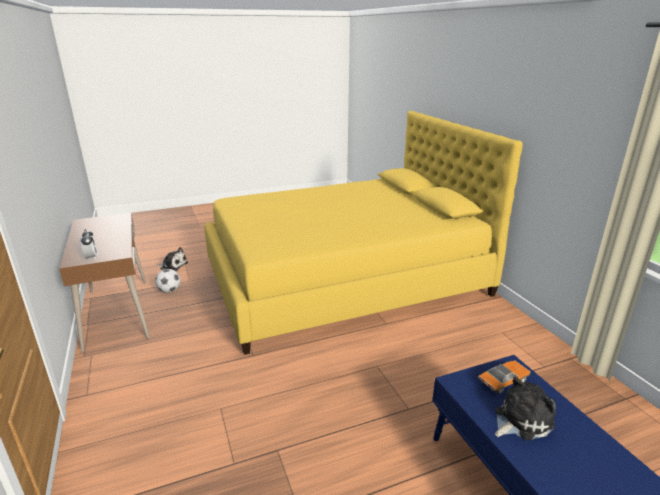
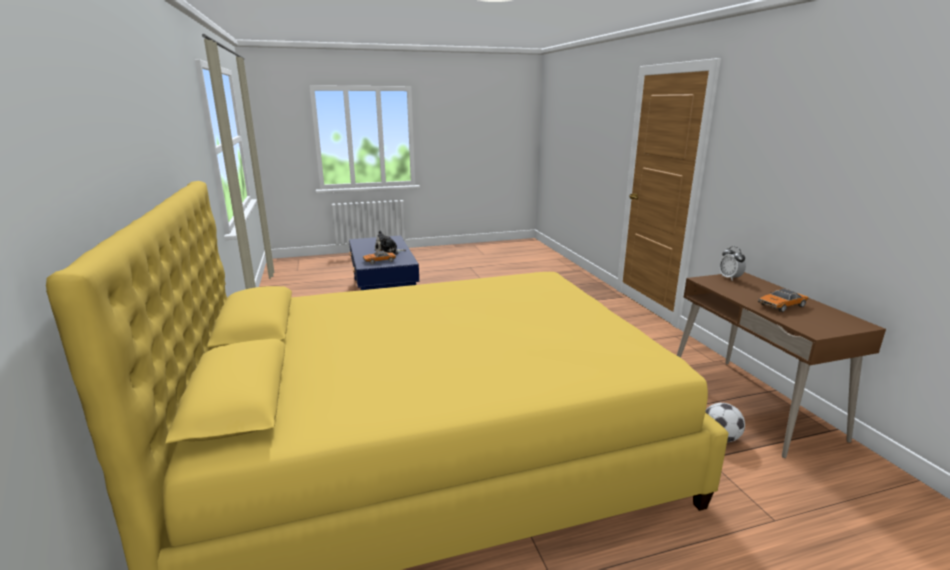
camera: 175 degrees left, 5 degrees down
(105, 231) = (781, 306): none -> toy car
(173, 266) = (784, 504): plush toy -> none

